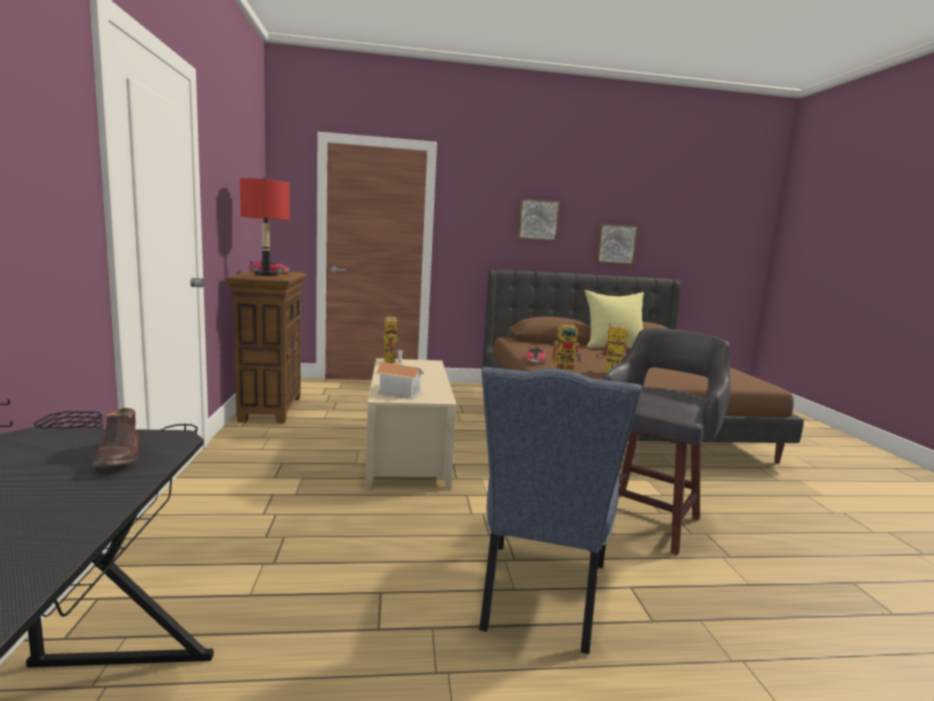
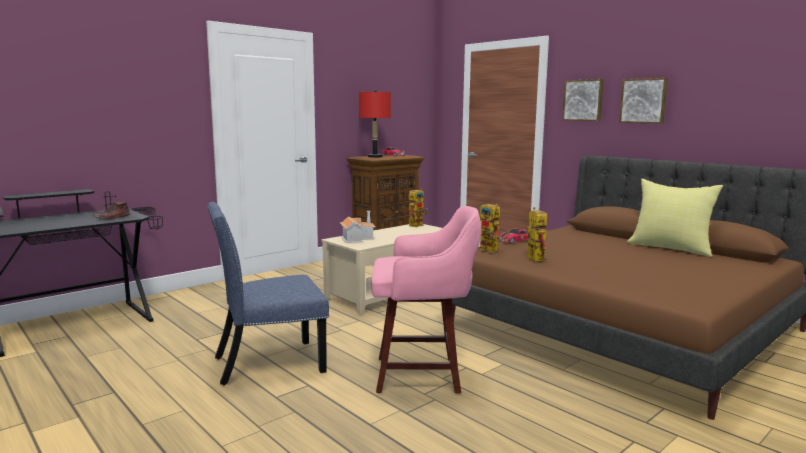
camera: 55 degrees right, 0 degrees up
(615, 244) = (745, 124): picture -> picture (583, 100)
(647, 518) = (422, 375): grey stool -> pink stool

